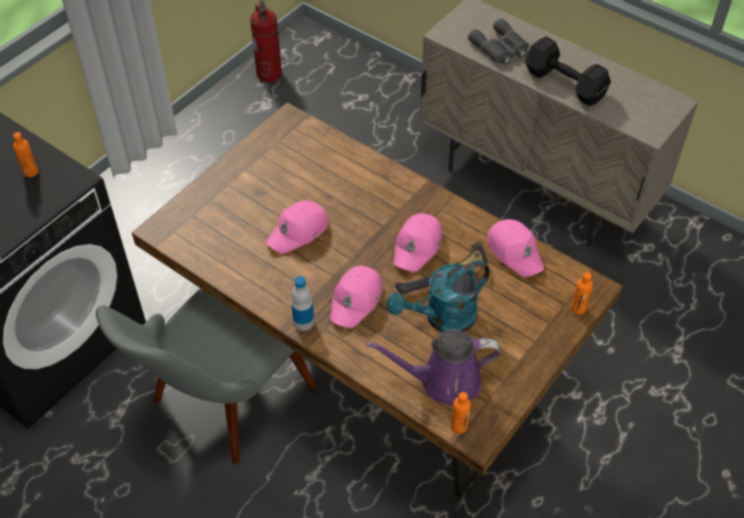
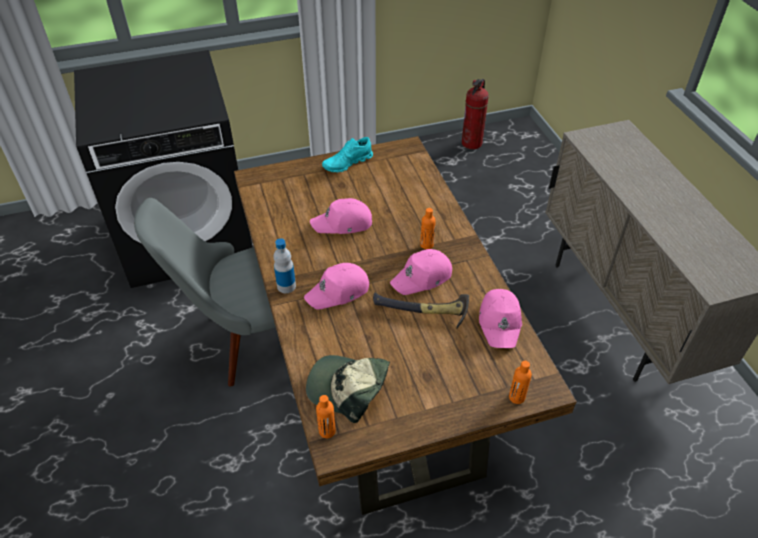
camera: 35 degrees right, 5 degrees down
(31, 172) = (191, 97): orange bottle -> orange bottle (426, 245)
(244, 166) = (347, 163): none -> turquoise shoe
(442, 319) = (391, 341): turquoise watering can -> none
(443, 381) = (348, 389): purple watering can -> cap
(500, 48) = (622, 166): grey binoculars -> none
(566, 85) = (660, 216): black dumbbell -> none

